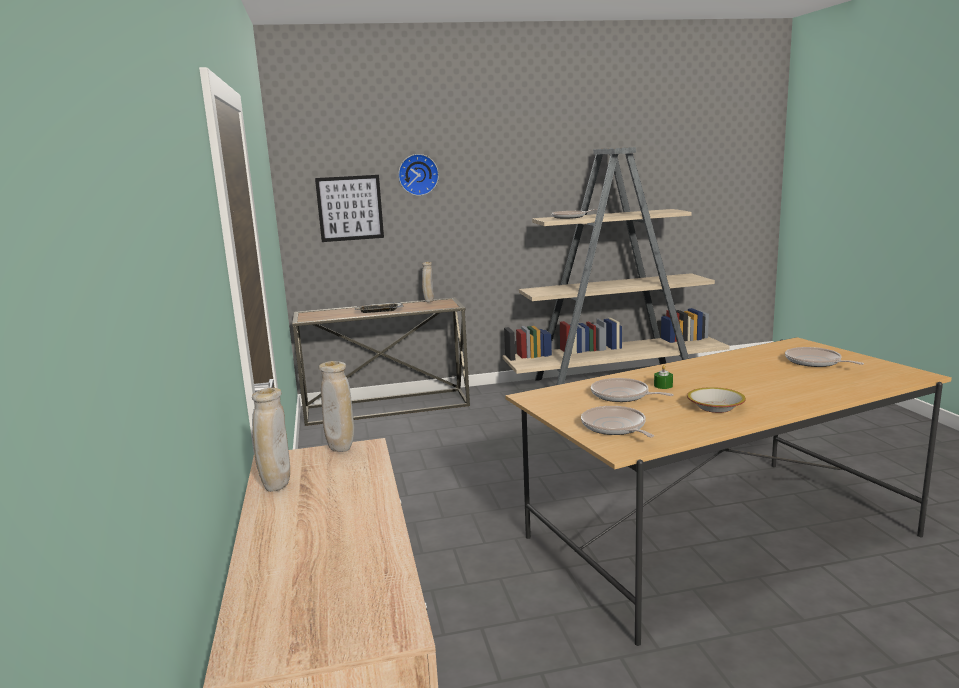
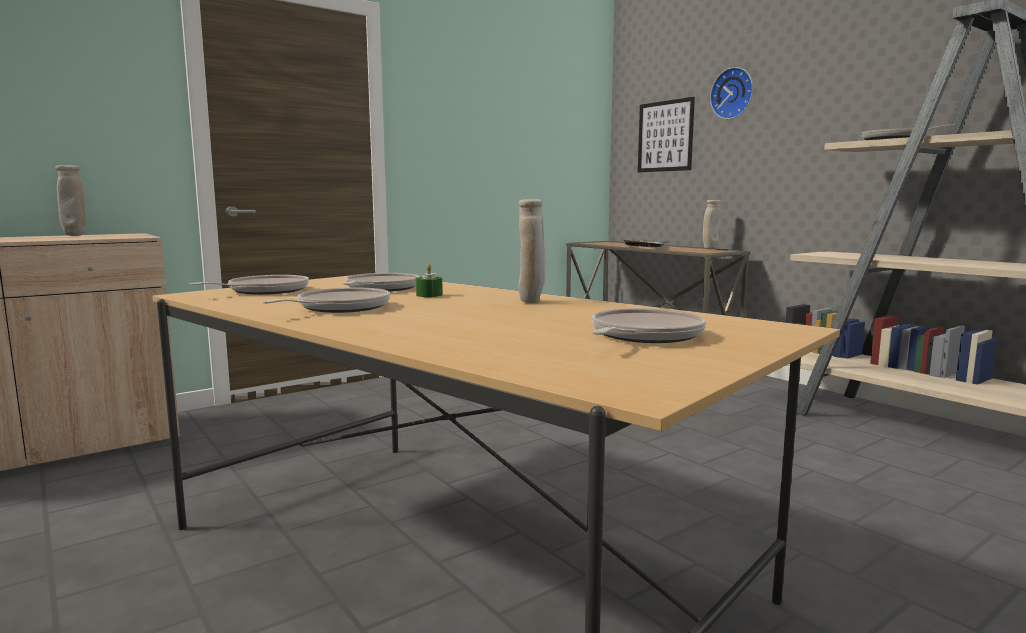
camera: 65 degrees right, 5 degrees down
(341, 449) = (140, 235): beige vase -> beige vase (531, 302)
(715, 407) = (339, 308): bowl -> frying pan

